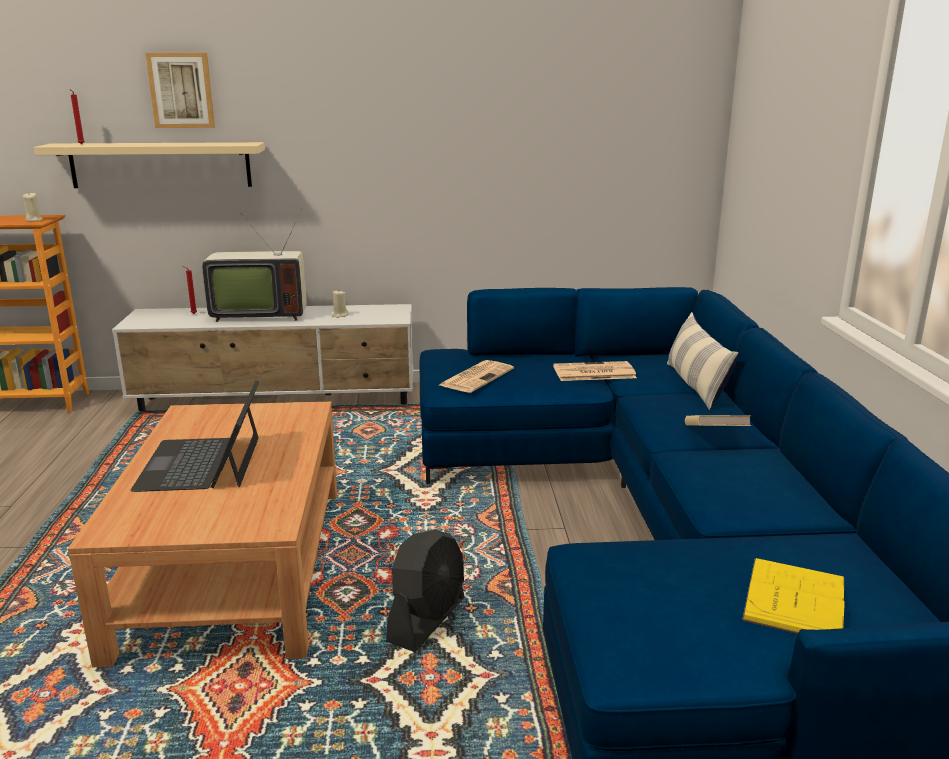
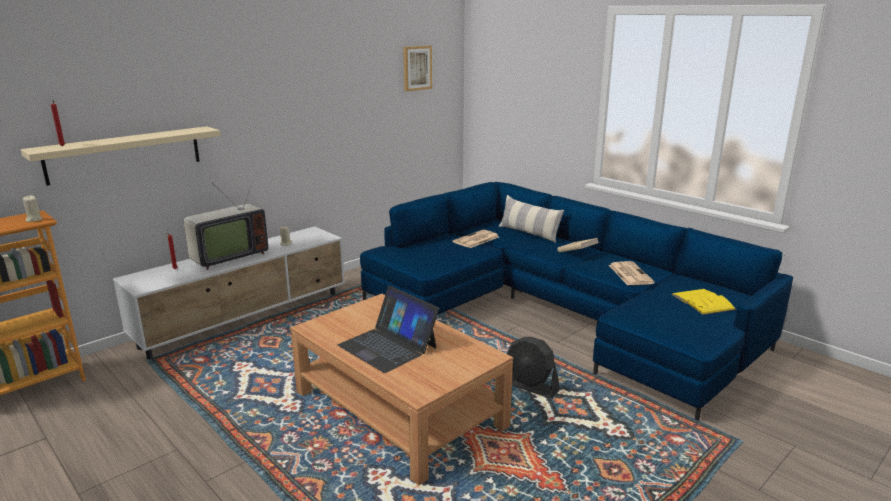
camera: 40 degrees left, 0 degrees up
(181, 90) = (140, 92): picture -> picture (417, 68)
(427, 620) = (530, 387): black fan -> black fan turned 135 degrees clockwise
(477, 377) = (427, 258): newspaper -> newspaper (629, 274)

